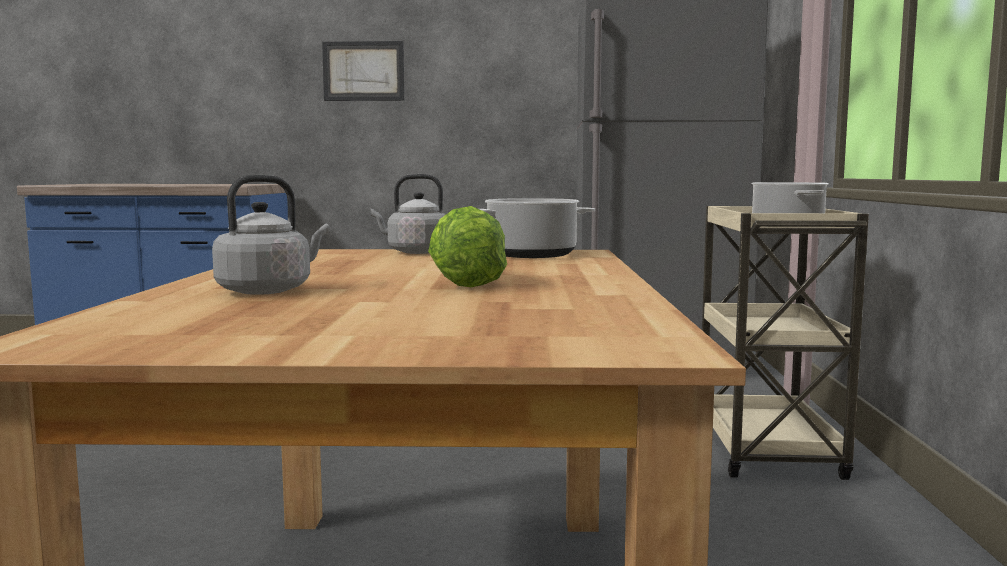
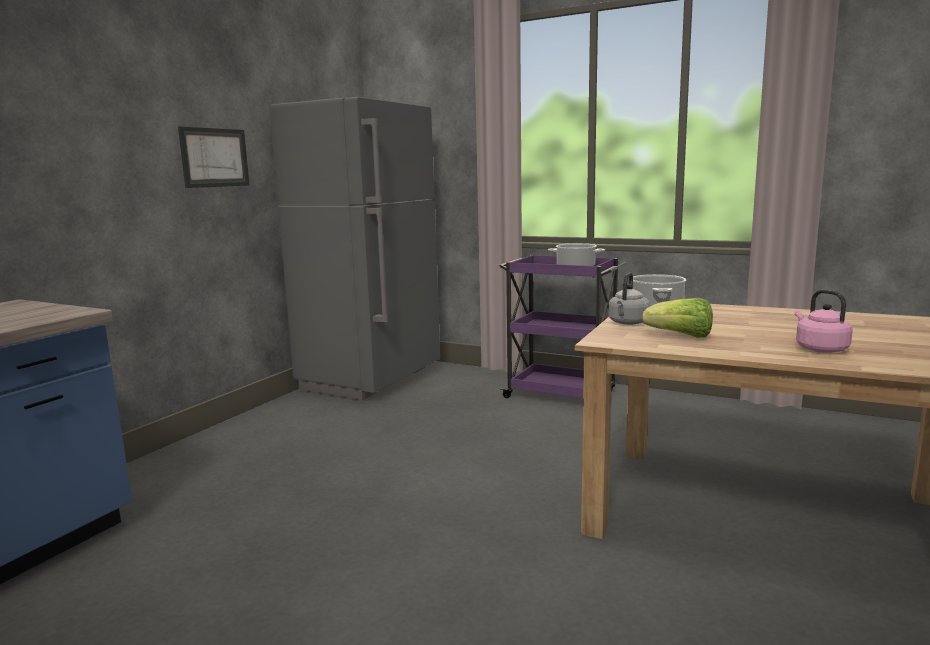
camera: 65 degrees left, 5 degrees up
(269, 290) = (819, 349): grey kettle -> pink kettle
(363, 71) = (89, 151): picture -> picture (214, 157)
(468, 282) = (785, 324): lettuce -> lettuce (681, 336)
(767, 451) = (561, 395): beige cart -> purple cart

